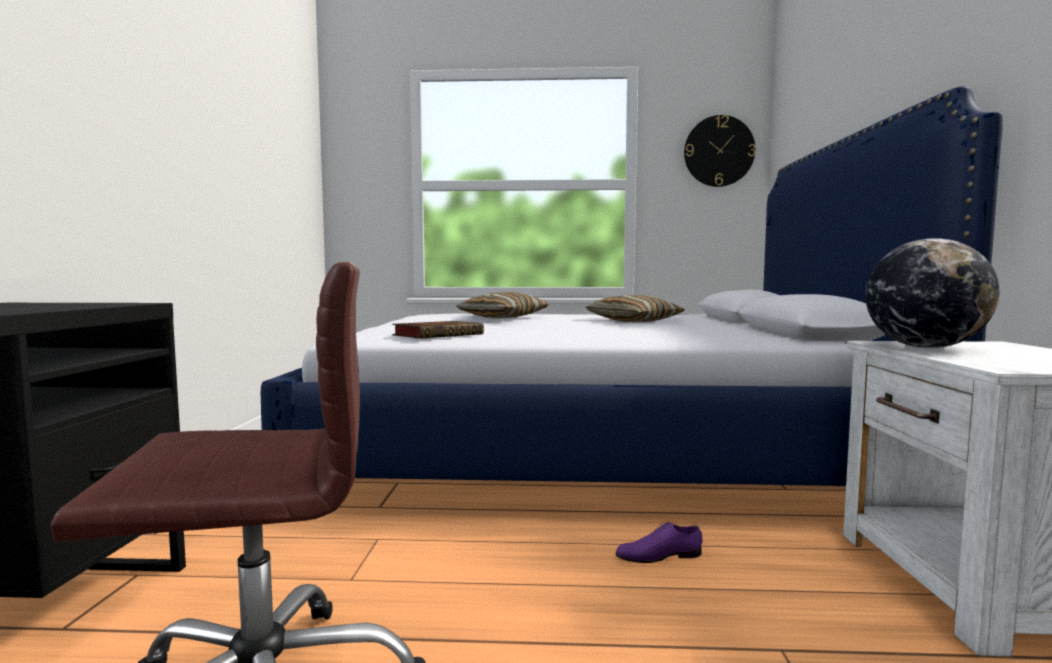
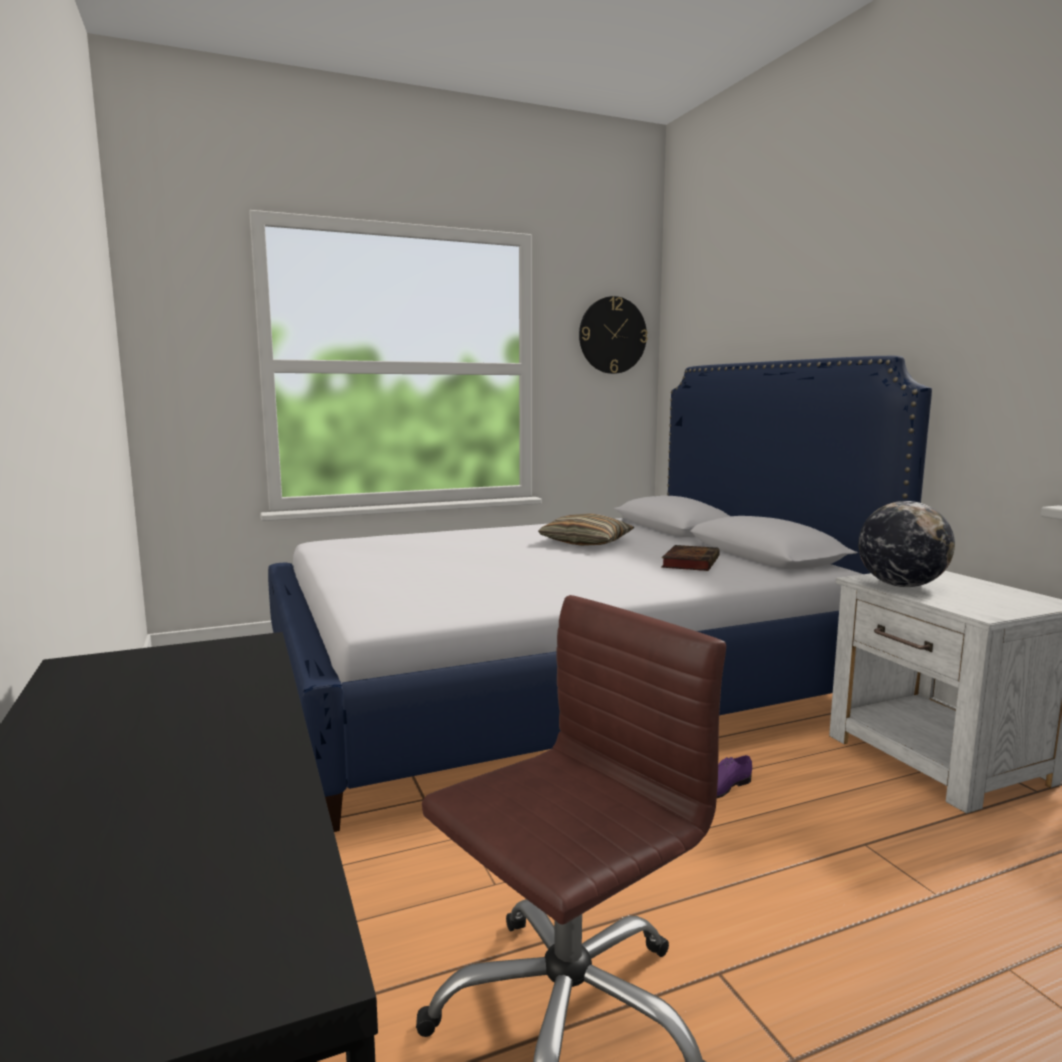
camera: 25 degrees left, 5 degrees up
(439, 335) = (460, 599): book -> book (690, 562)
(502, 317) = (444, 547): pillow -> none

